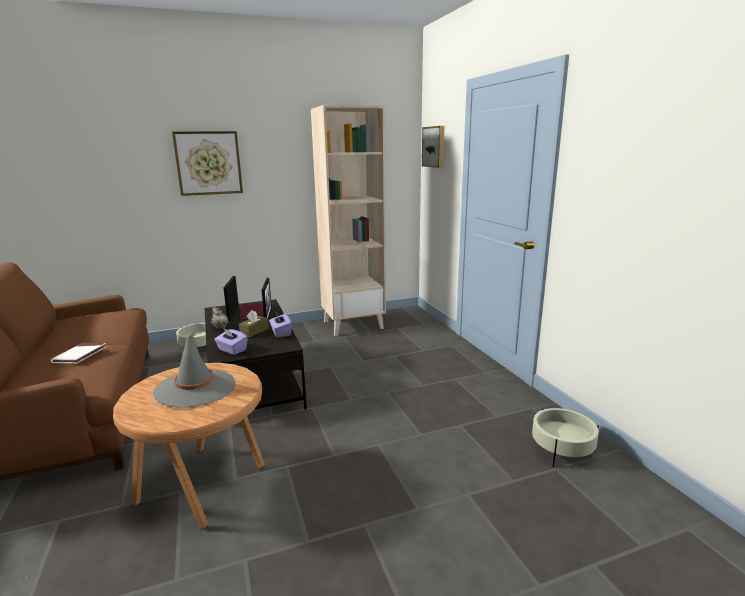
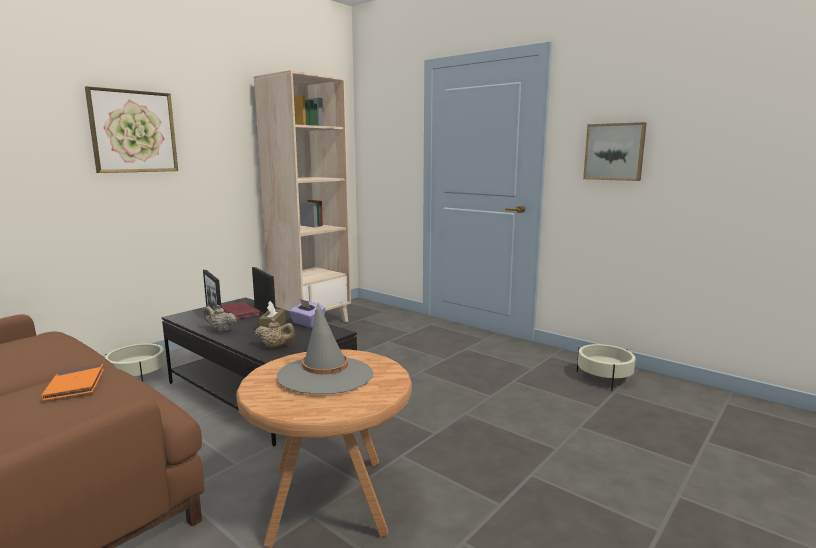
camera: 30 degrees left, 5 degrees down
(80, 355) = (75, 385): white book -> orange book
(232, 350) = (276, 346): purple tissue box -> beige teapot
(434, 147) = (378, 126): picture -> picture (614, 152)

